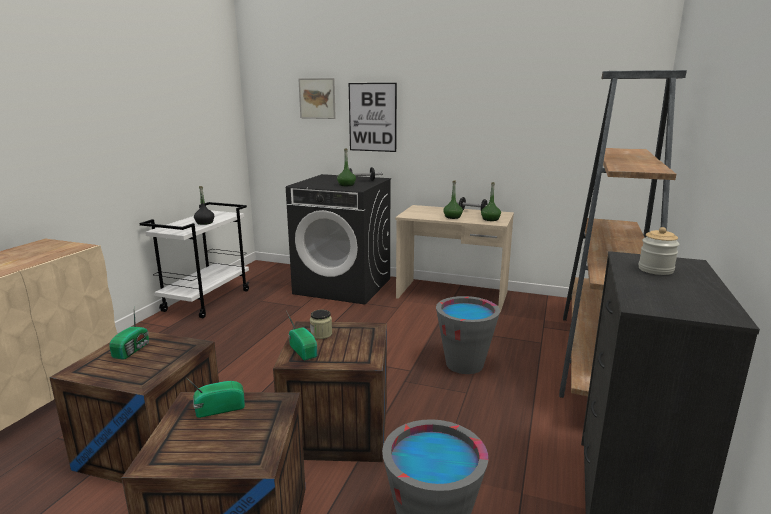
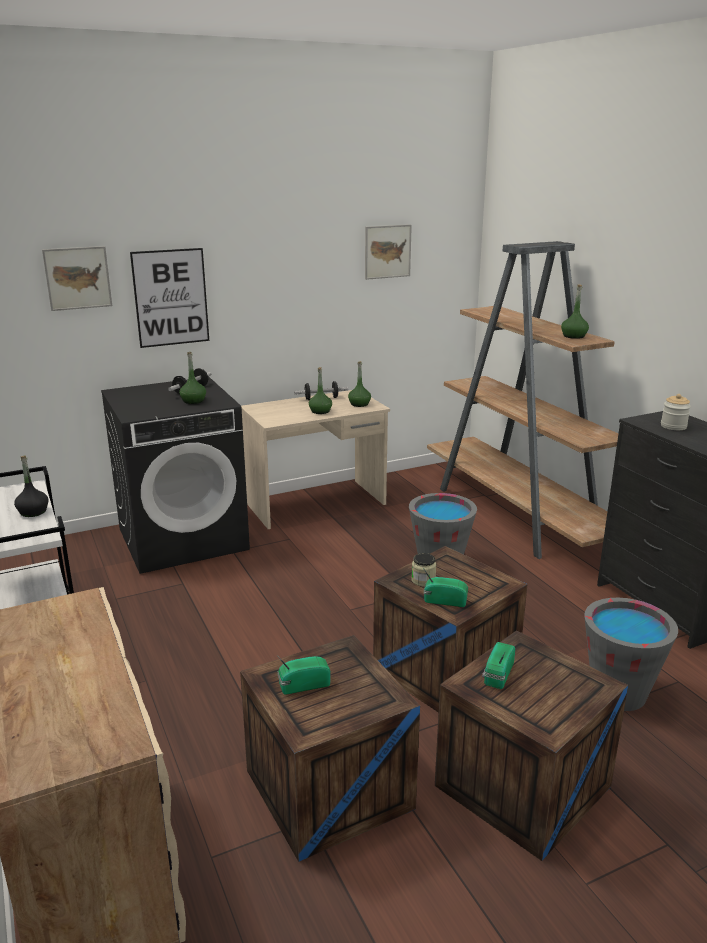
camera: 45 degrees left, 5 degrees up
(133, 350) = (302, 684): radio -> radio turned 75 degrees counterclockwise
(555, 94) = (387, 251): none -> picture
(640, 166) = (574, 336): none -> green bottle

